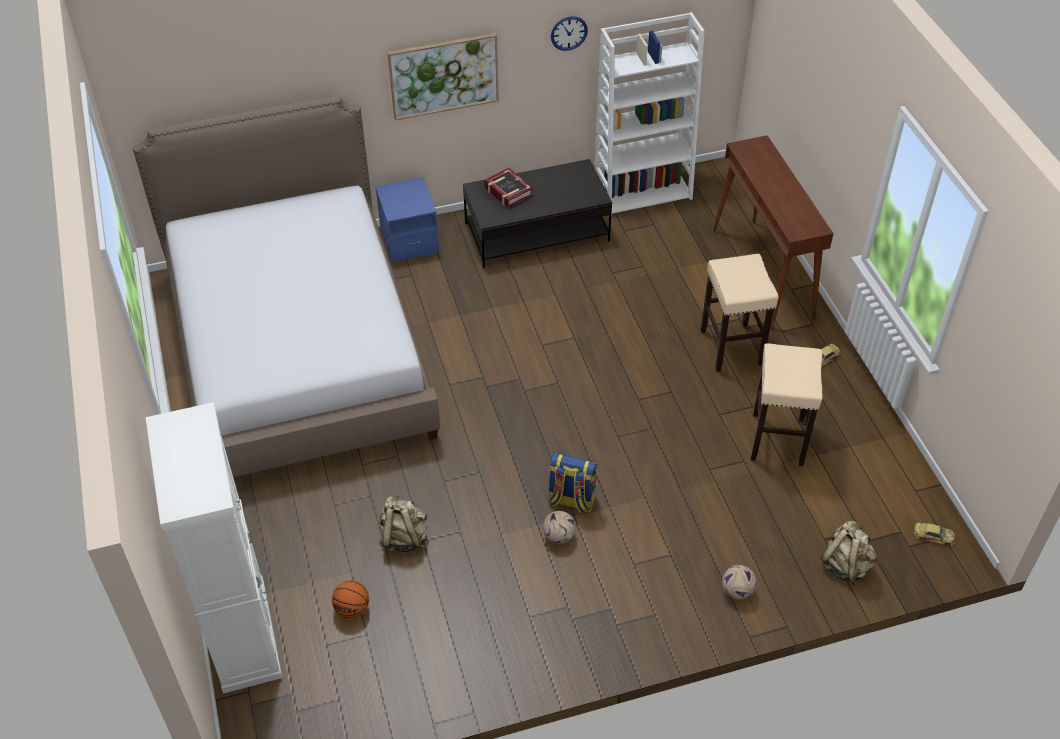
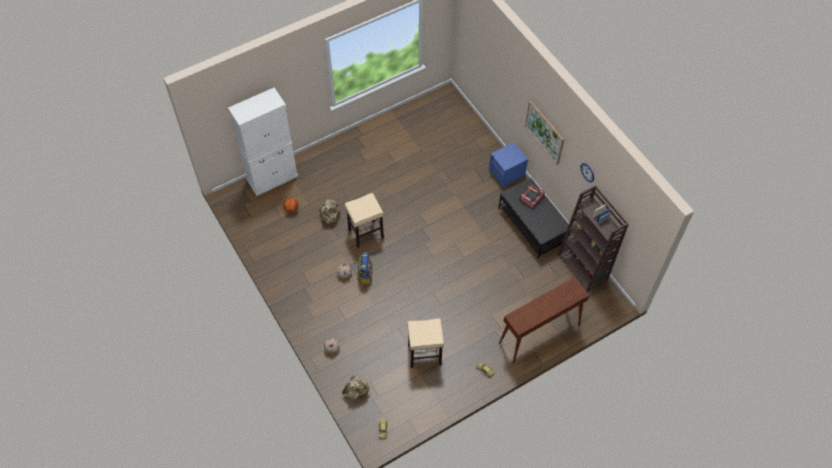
camera: 75 degrees right, 10 degrees up
(298, 350) = (421, 150): bed -> none
(643, 192) = (583, 267): white bookcase -> brown bookcase
(731, 348) = (479, 326): beige stool -> beige stool (365, 234)

